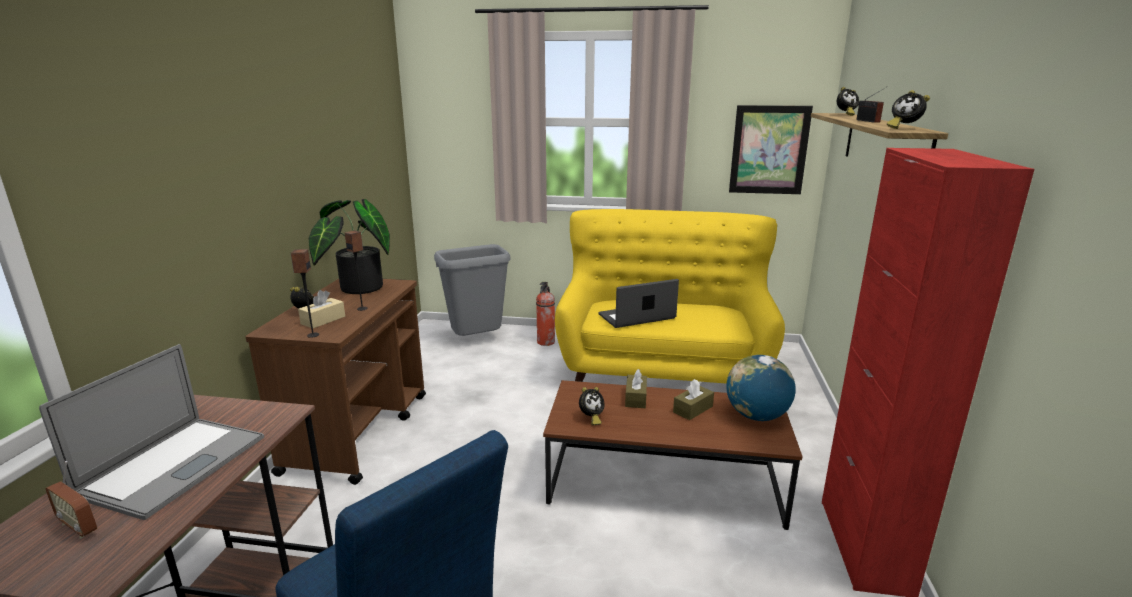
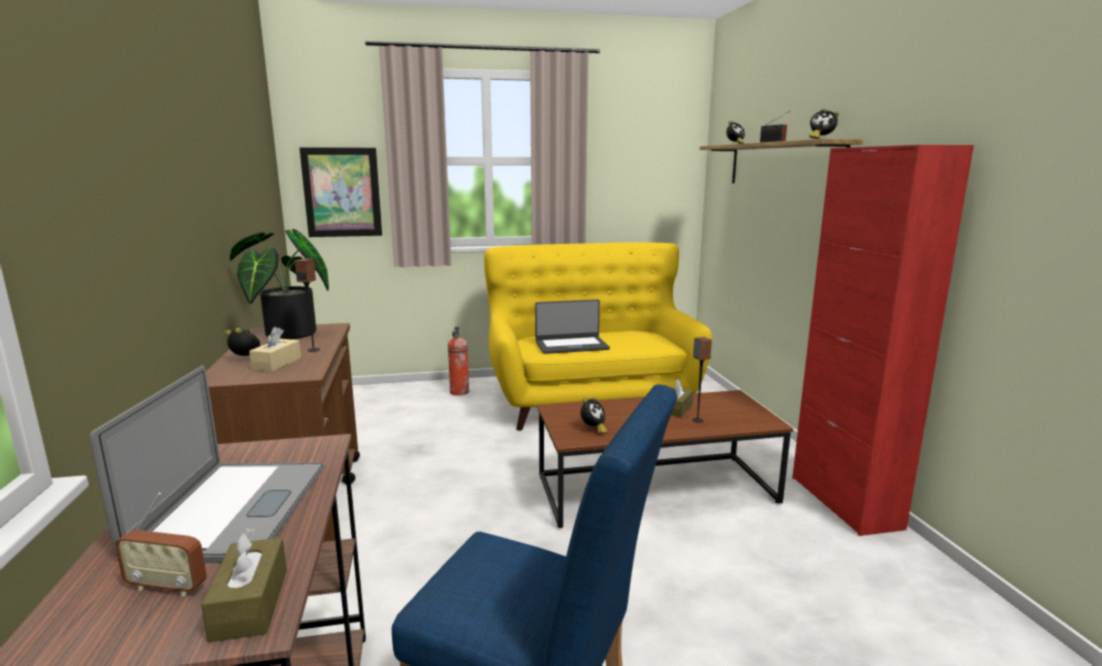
camera: 20 degrees left, 5 degrees down
(312, 335) = (279, 377): speaker -> speaker (697, 420)
(477, 340) = (383, 400): grey trash can -> none
(635, 398) = (620, 408): brown tissue box -> brown tissue box (250, 604)
(637, 317) = (571, 345): laptop -> laptop turned 150 degrees counterclockwise
(756, 416) = (733, 406): globe -> none
(769, 150) = (656, 185): picture -> picture (342, 192)

